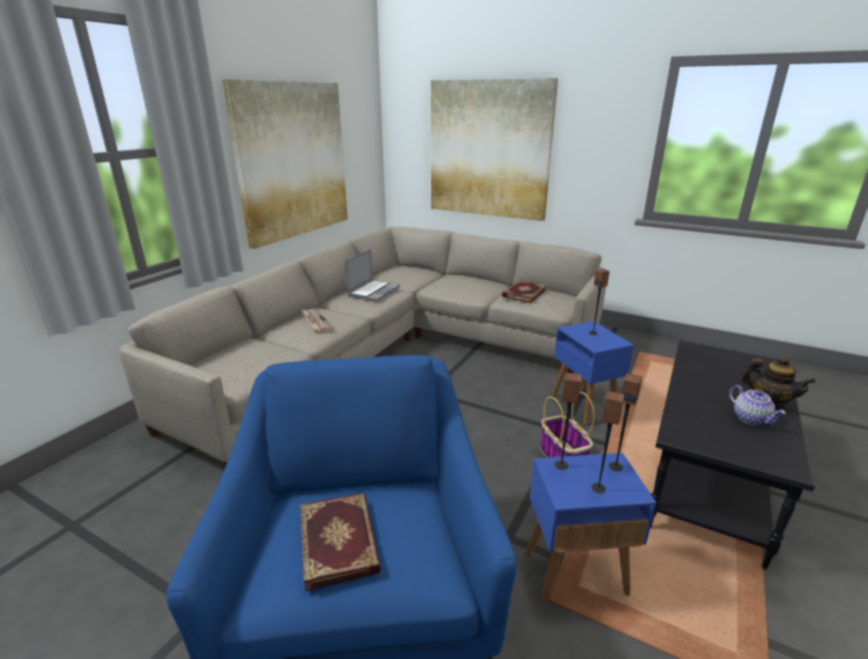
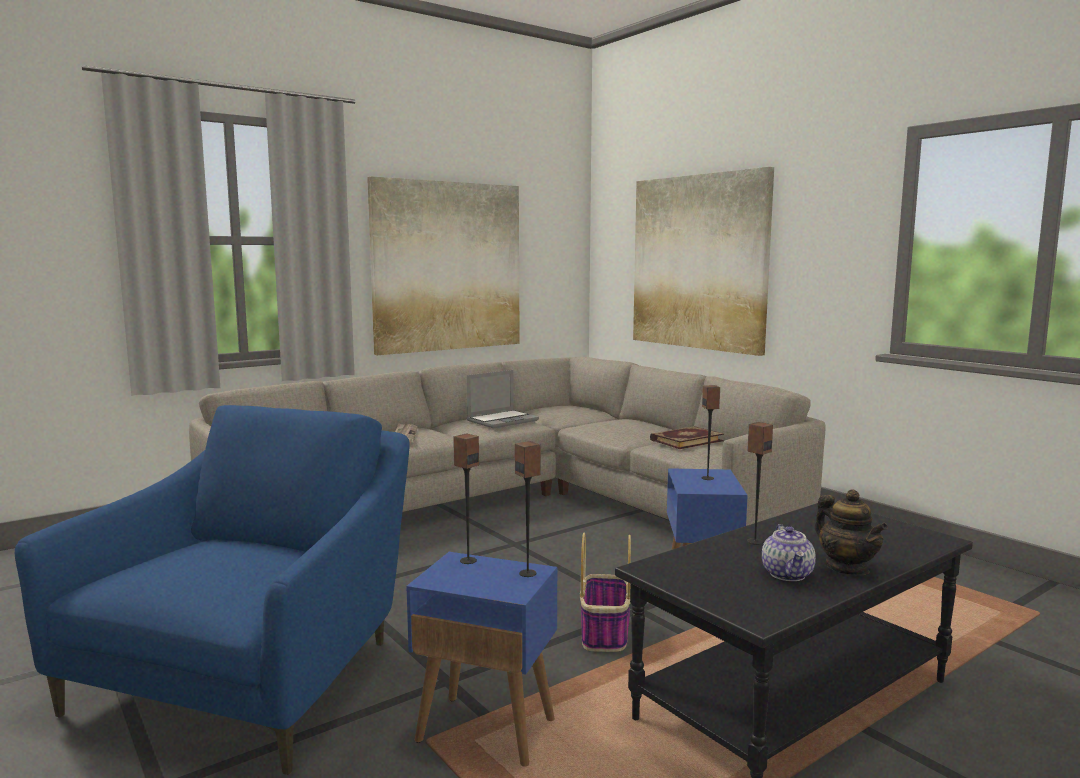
camera: 25 degrees right, 15 degrees down
(340, 541) = (193, 565): book -> none
(598, 488) = (478, 582): speaker -> speaker (754, 541)

